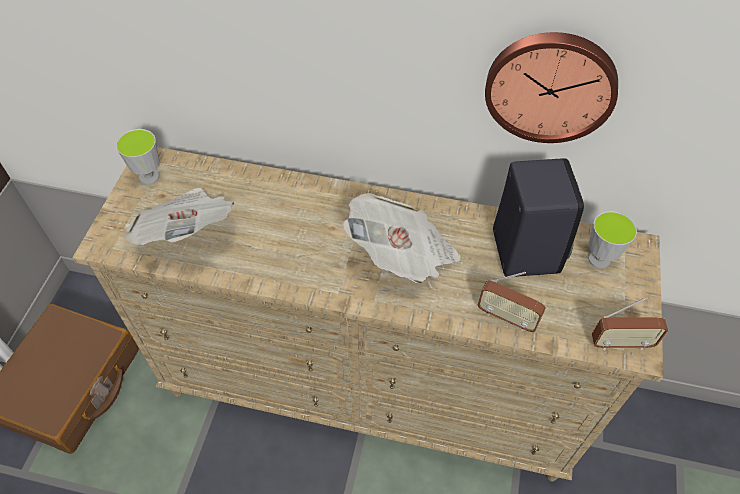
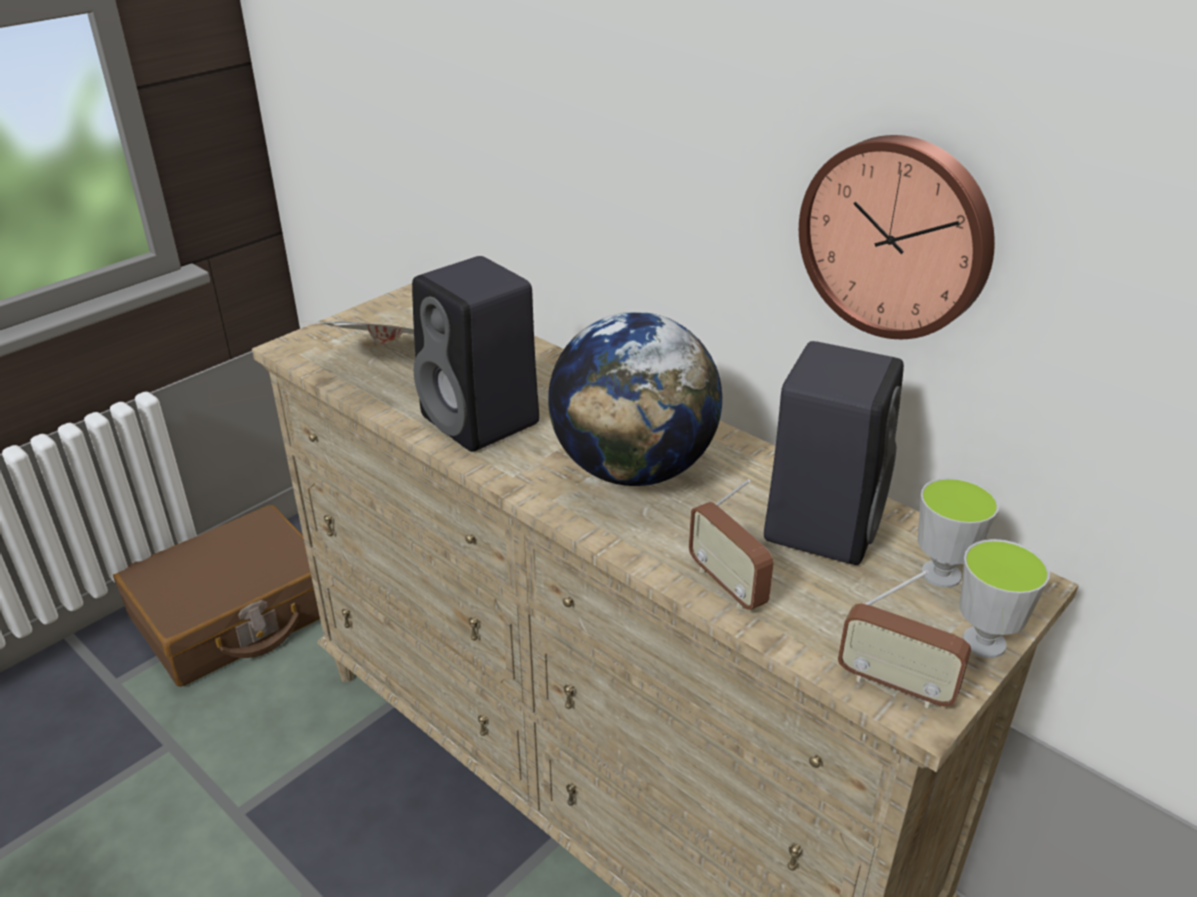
camera: 30 degrees right, 20 degrees down
(149, 176) = (398, 309): cup -> cup (984, 642)
(286, 256) = (483, 421): none -> black speaker
(402, 255) = (634, 469): newspaper -> globe

